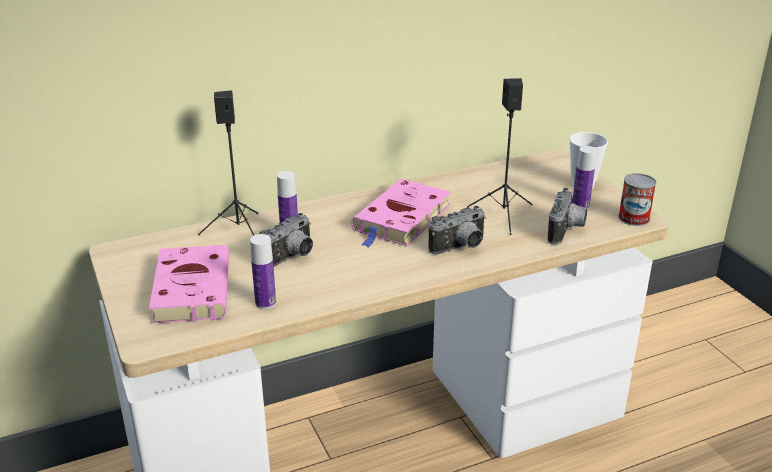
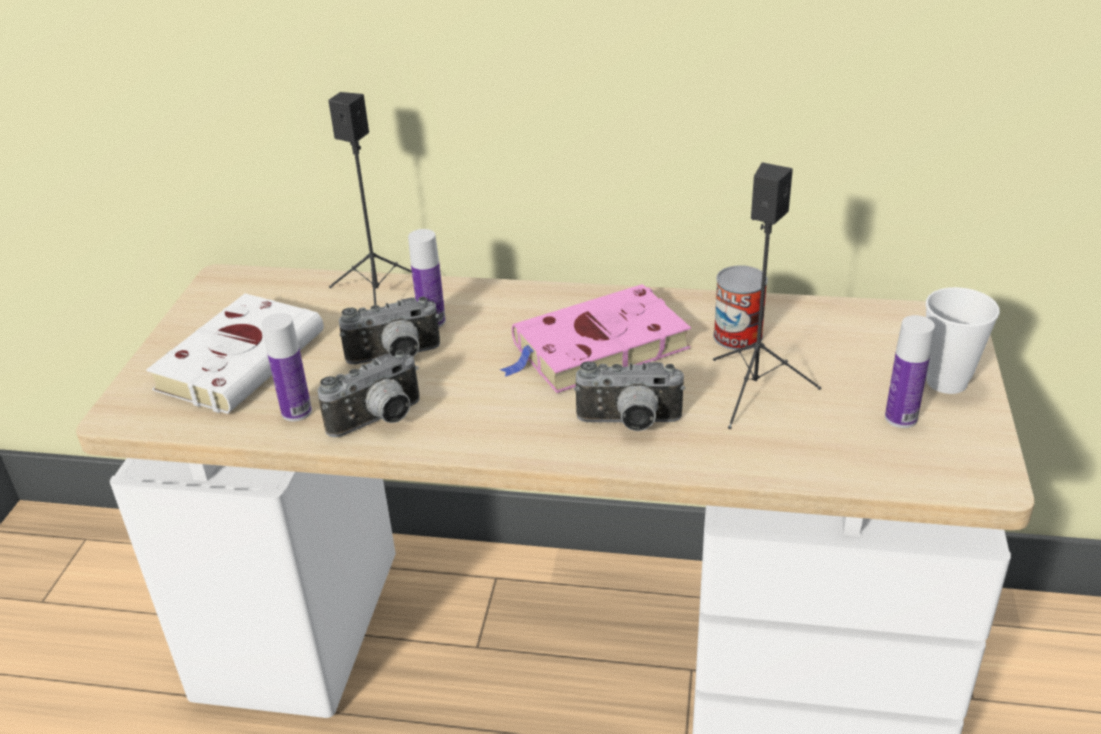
camera: 35 degrees right, 5 degrees up
(191, 288) = (243, 358): pink book -> white book
(566, 231) = (827, 455): camera -> camera (380, 421)
(633, 218) = (974, 472): can -> can (737, 336)

